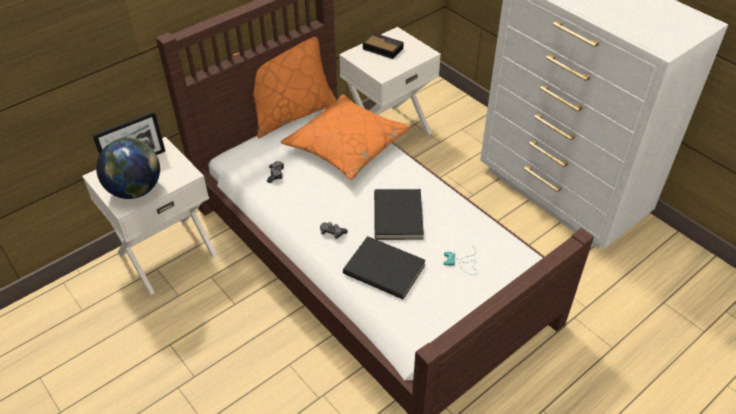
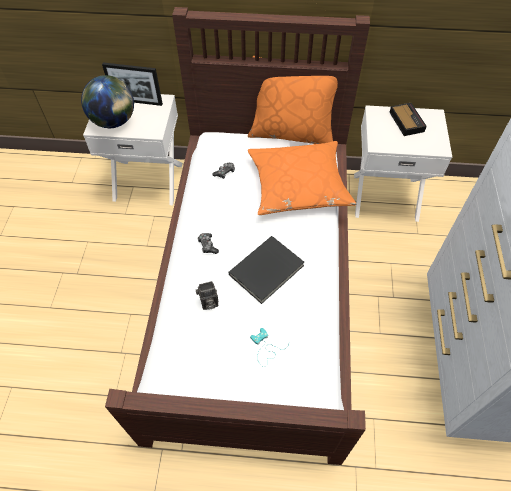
camera: 45 degrees right, 10 degrees up
(385, 268) = (208, 303): black book -> camera

